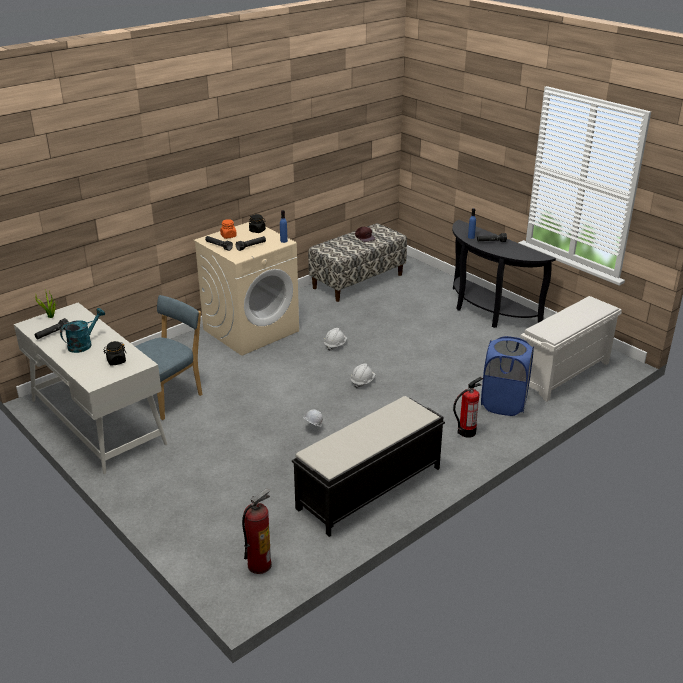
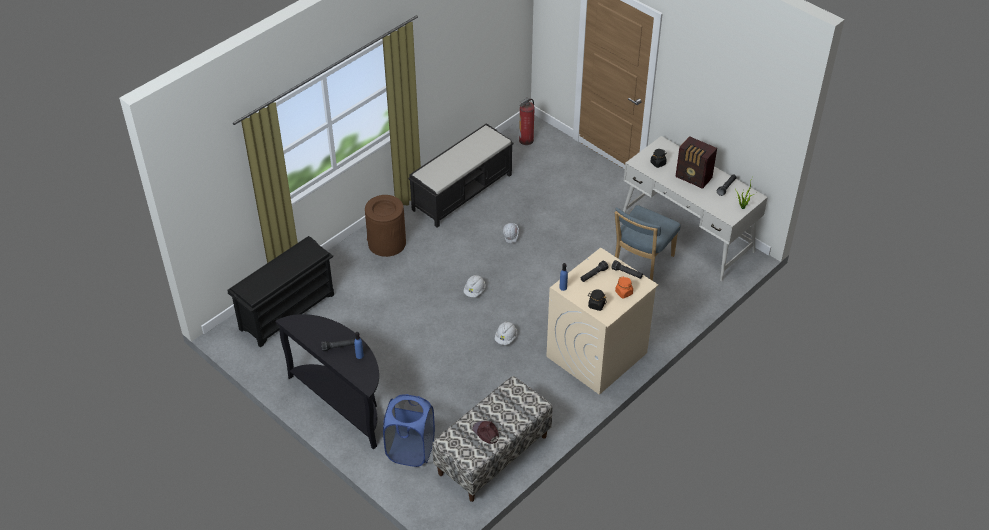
camera: 175 degrees right, 15 degrees up
(83, 344) = (694, 178): turquoise watering can -> radio
(466, 432) = (387, 243): fire extinguisher -> brown trash can
(503, 404) = (351, 274): blue laundry basket -> blue laundry basket (410, 450)
(564, 375) = (287, 311): white shoe rack -> black shoe rack

